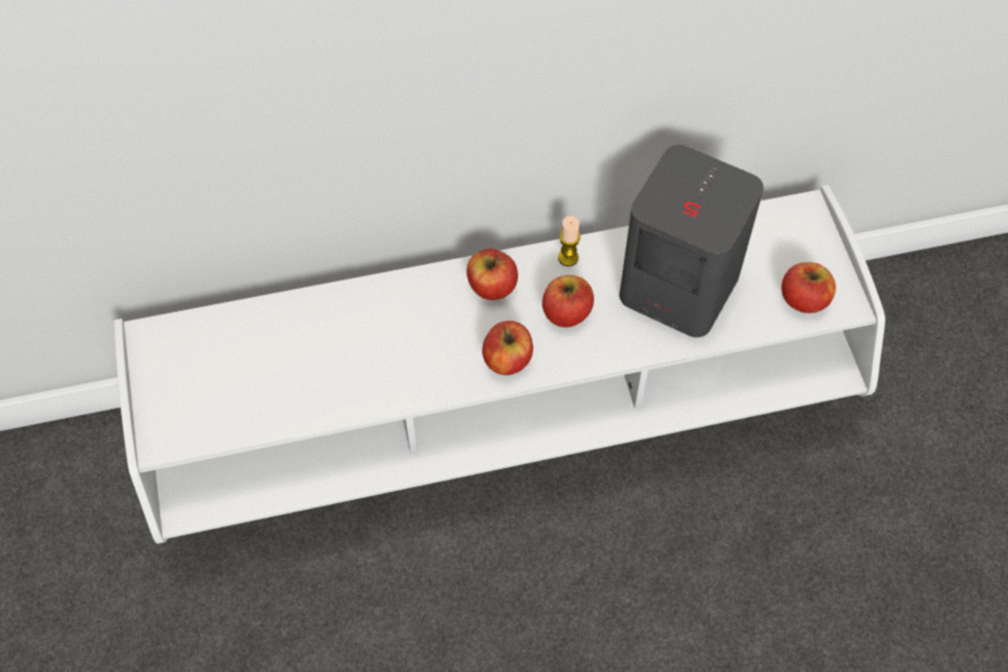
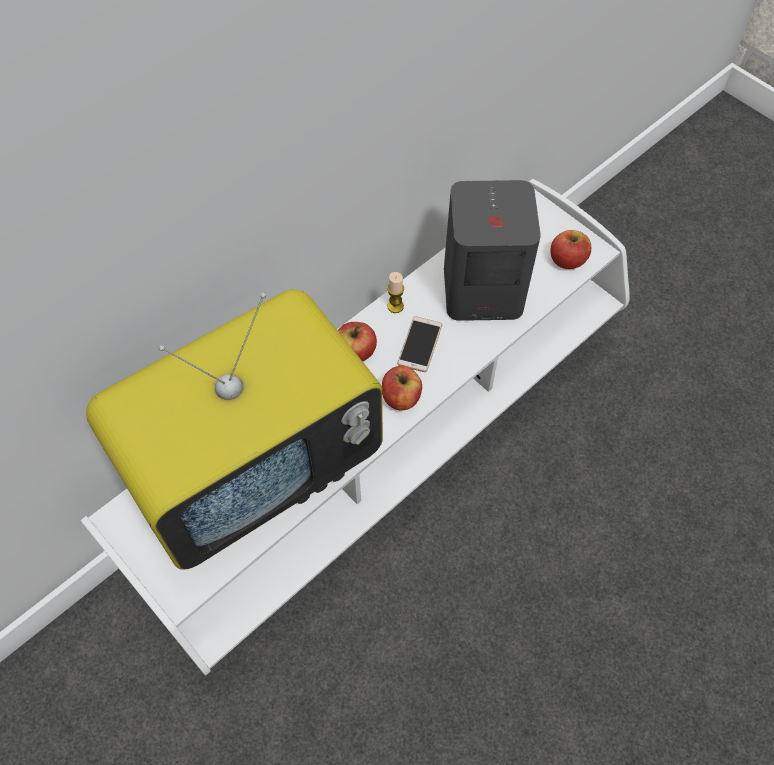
camera: 30 degrees left, 0 degrees up
(311, 358) = (257, 469): none -> television
(566, 313) = (420, 344): apple -> phone

